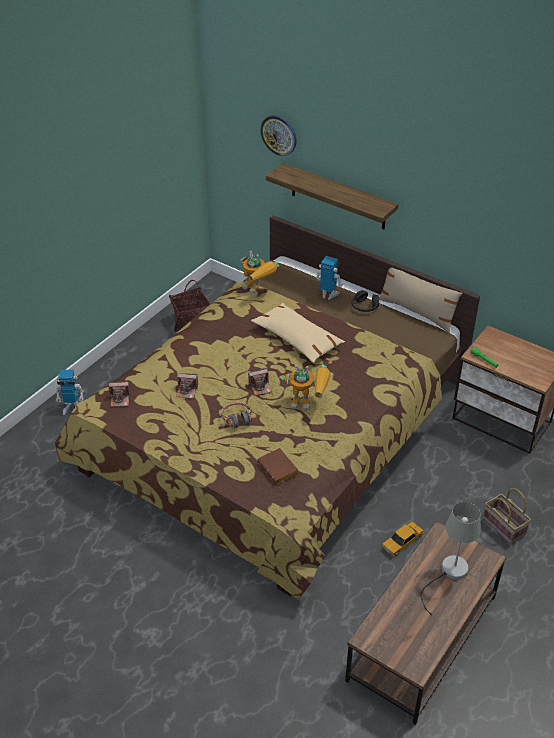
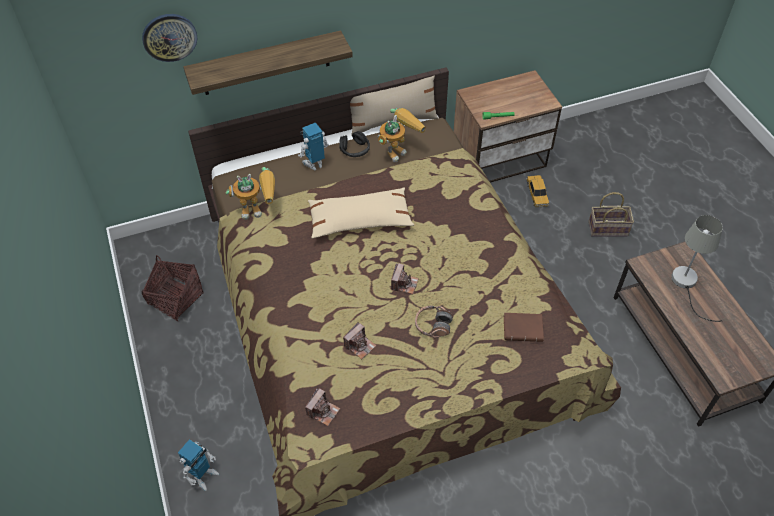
camera: 55 degrees left, 10 degrees up
(309, 403) = (454, 259): toy robot -> toy robot (398, 149)
(402, 542) = (581, 302): toy car -> toy car (537, 194)

